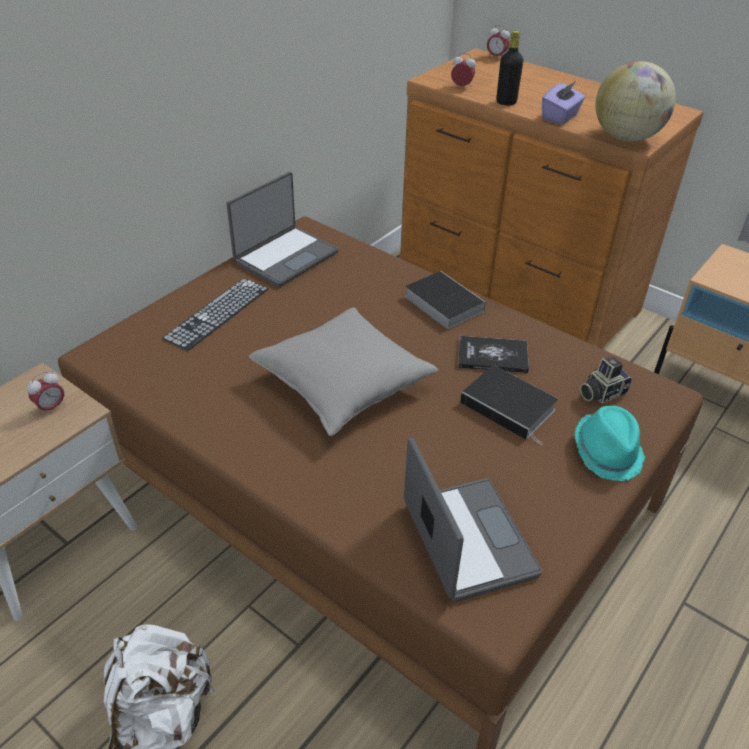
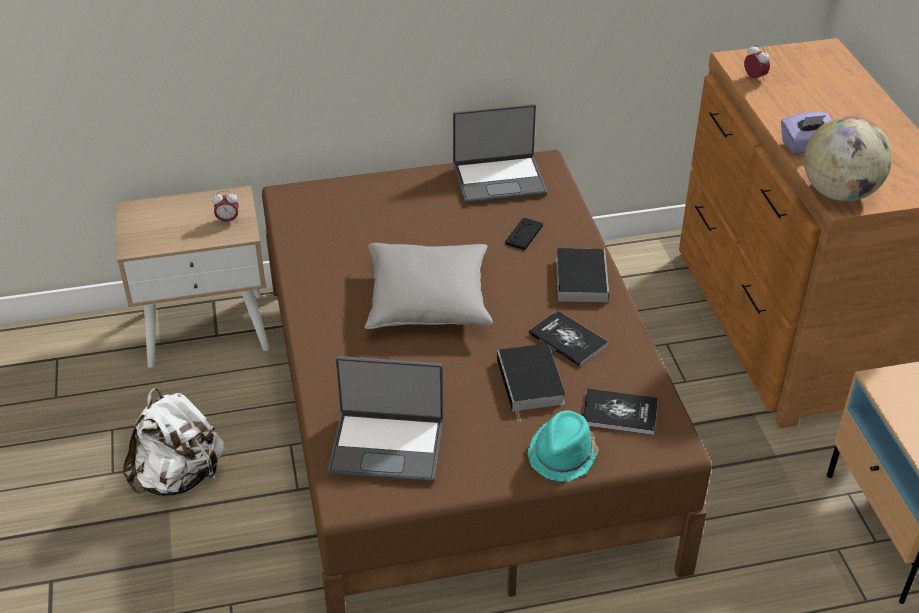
camera: 40 degrees right, 0 degrees up
(217, 313) = (398, 203): keyboard -> none
(357, 290) = (524, 234): none -> black game controller
(466, 539) = (387, 446): laptop -> laptop turned 75 degrees clockwise
(496, 57) = (843, 56): alarm clock -> none
(506, 102) = (774, 110): black bottle -> none
(601, 393) = (619, 413): camera -> book

